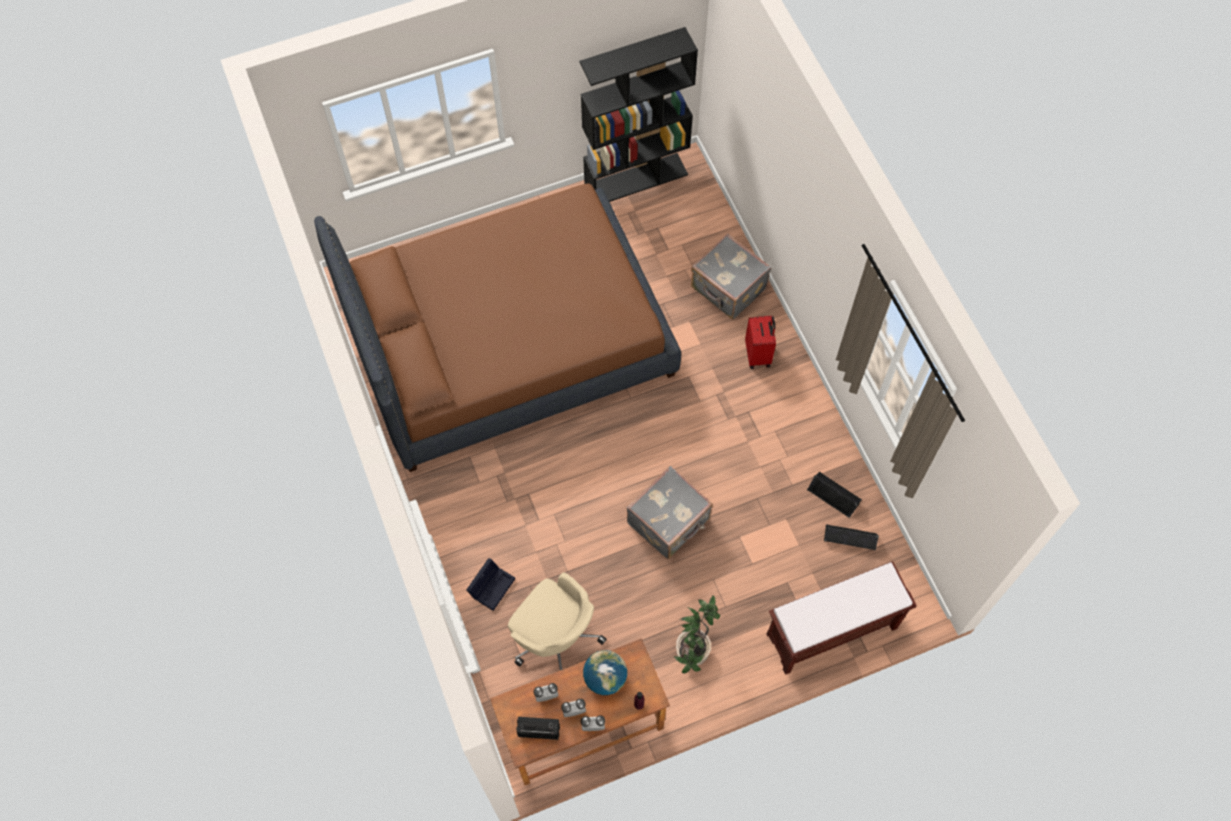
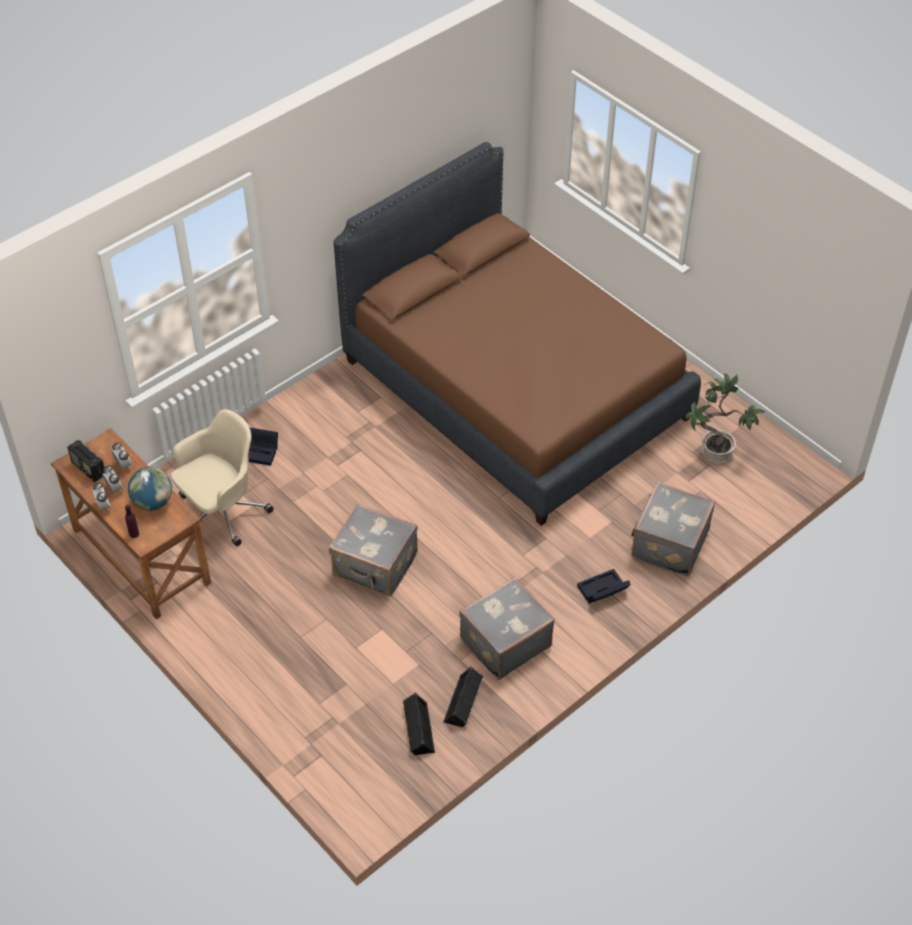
camera: 70 degrees right, 15 degrees down
(538, 730) = (89, 469): radio -> radio turned 150 degrees clockwise
(556, 637) = (222, 512): beige office chair -> beige office chair turned 150 degrees counterclockwise
(636, 179) = (758, 432): black bookcase -> none
(693, 651) = (243, 623): potted plant -> potted plant (715, 454)
(758, 355) = (602, 591): red suitcase -> black storage box
(785, 445) = (504, 642): none -> grey suitcase
(830, 632) = (303, 736): brown bench -> none

